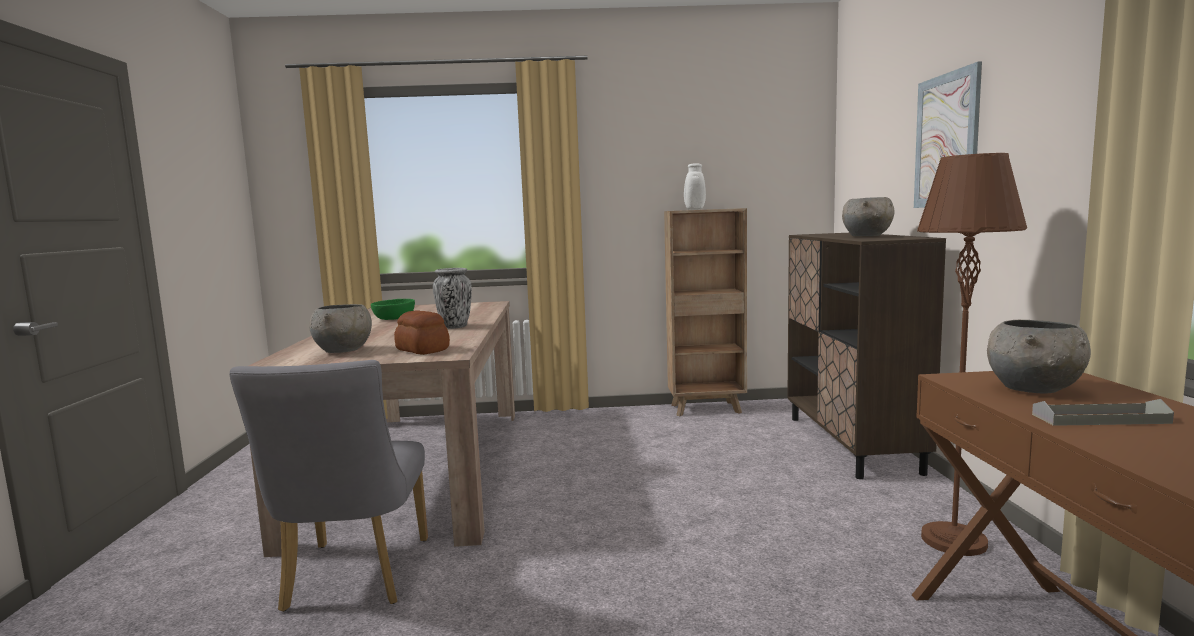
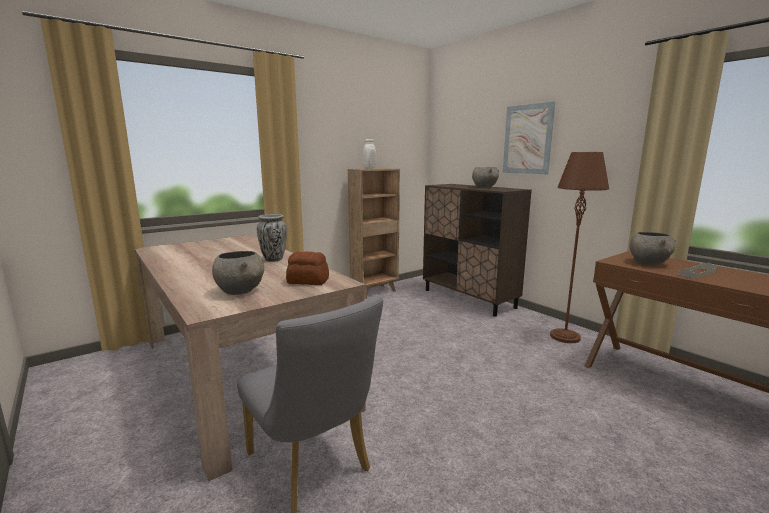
camera: 35 degrees left, 5 degrees up
(394, 318) = (194, 257): green bowl -> none

